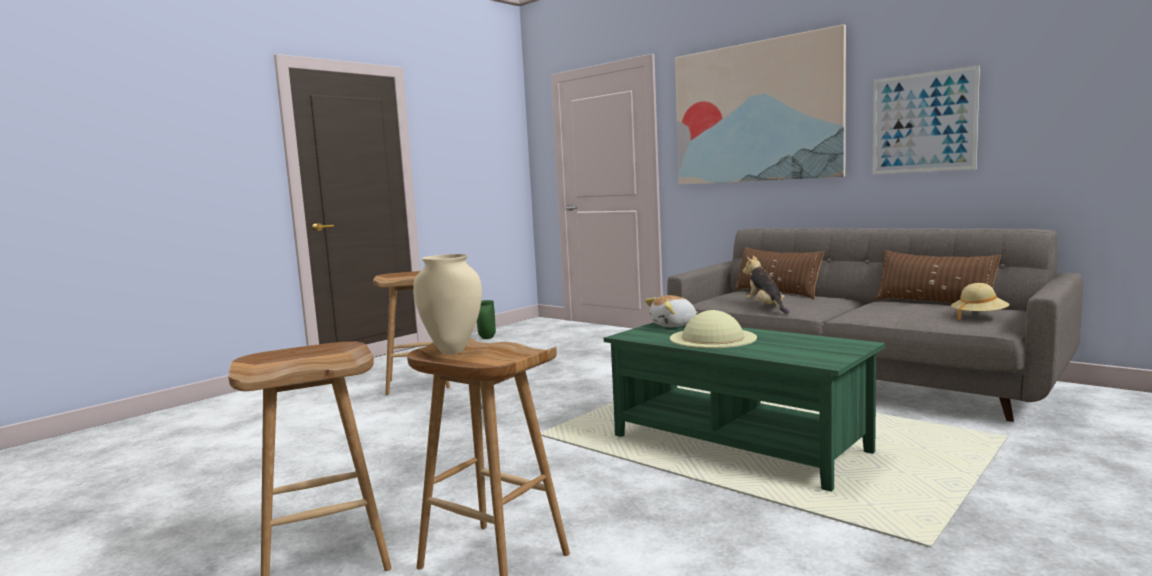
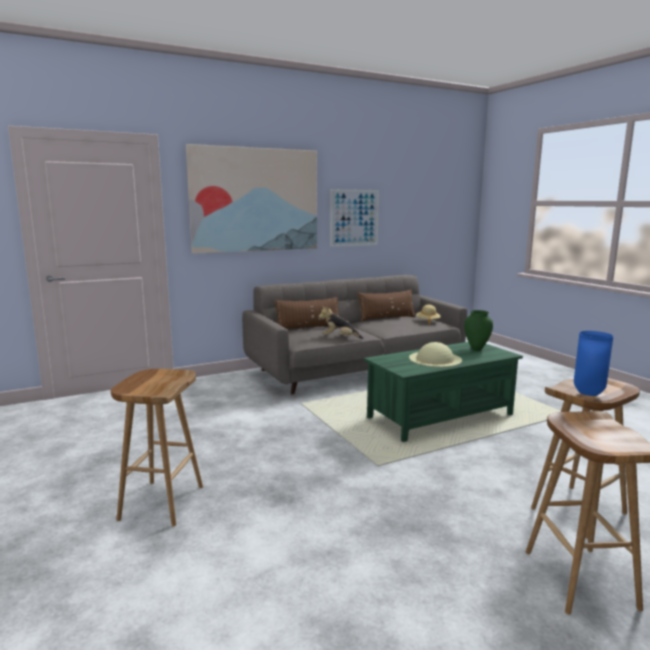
camera: 70 degrees left, 5 degrees up
(453, 351) = (587, 393): beige vase -> blue vase
(486, 338) = (31, 443): green vase -> green vase (476, 349)
(674, 325) = (389, 359): plush toy -> none

